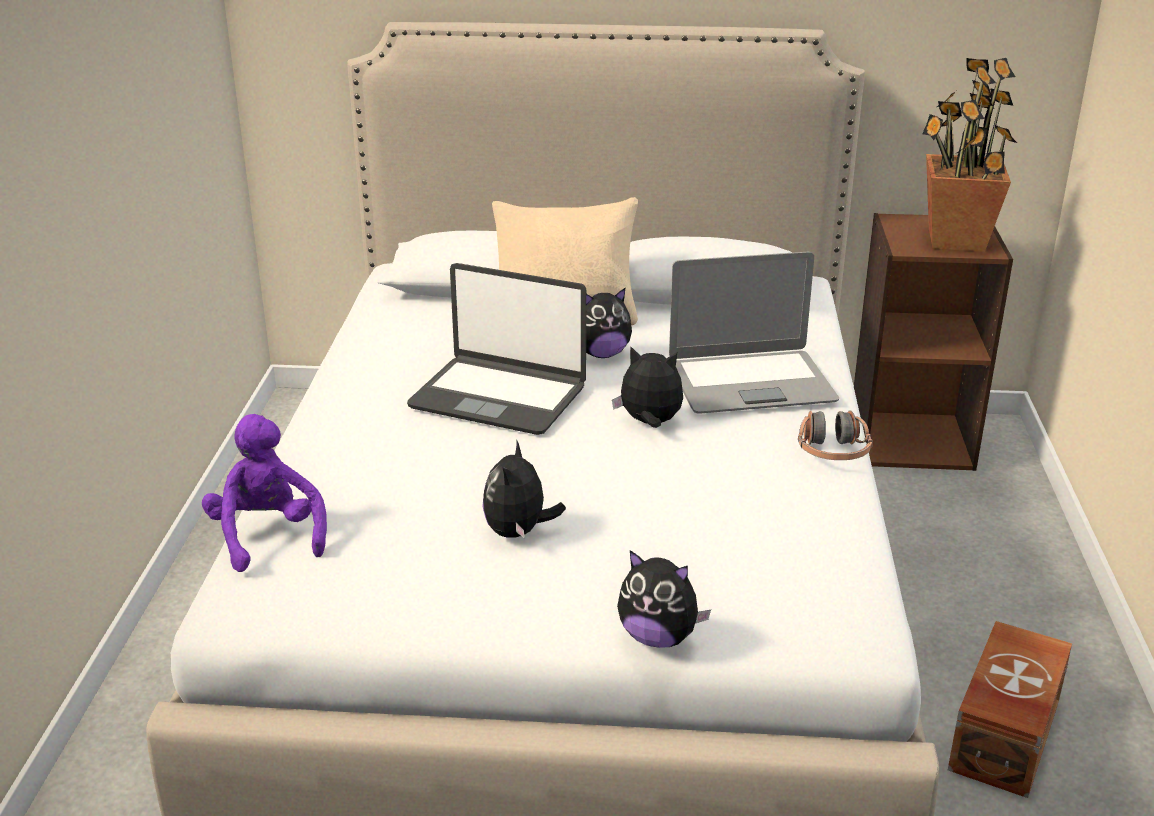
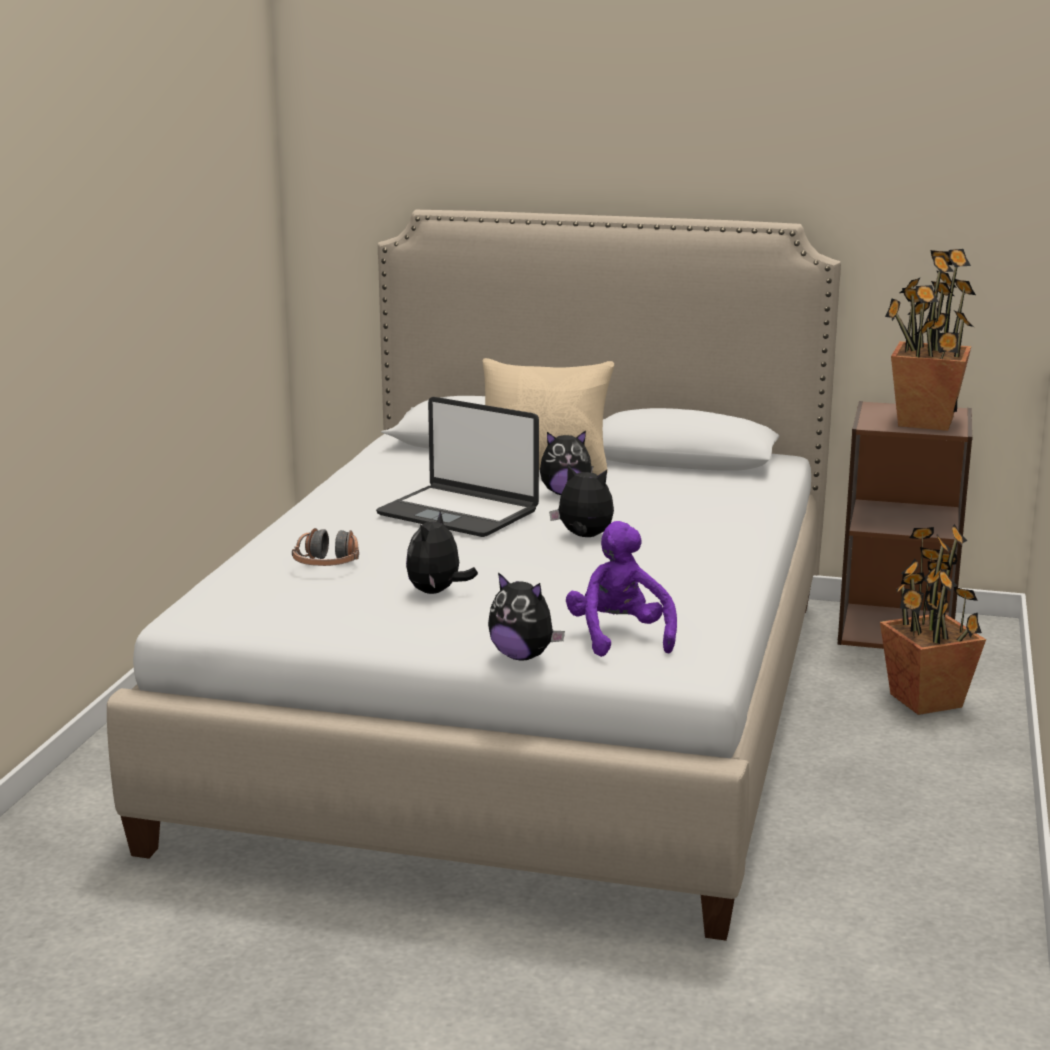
camera: 10 degrees right, 10 degrees down
(268, 536) = (230, 580): purple plush toy -> purple plush toy (619, 637)
(750, 383) = (689, 518): laptop -> none
(832, 452) = (738, 564): headphones -> headphones (327, 565)
(974, 535) = (925, 701): none -> potted plant
(1002, 735) = (881, 836): brown storage box -> none

